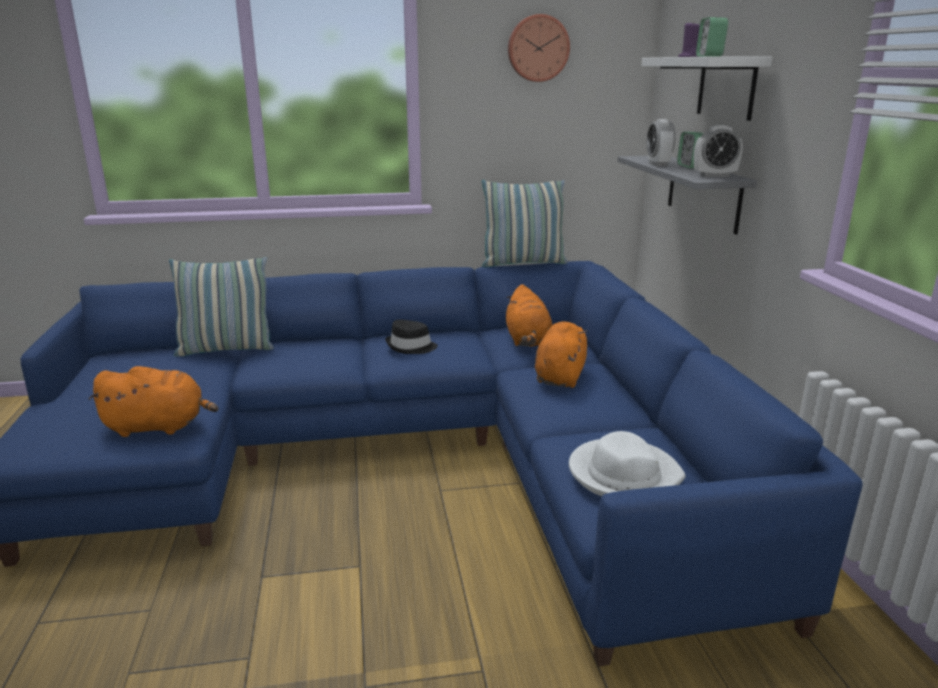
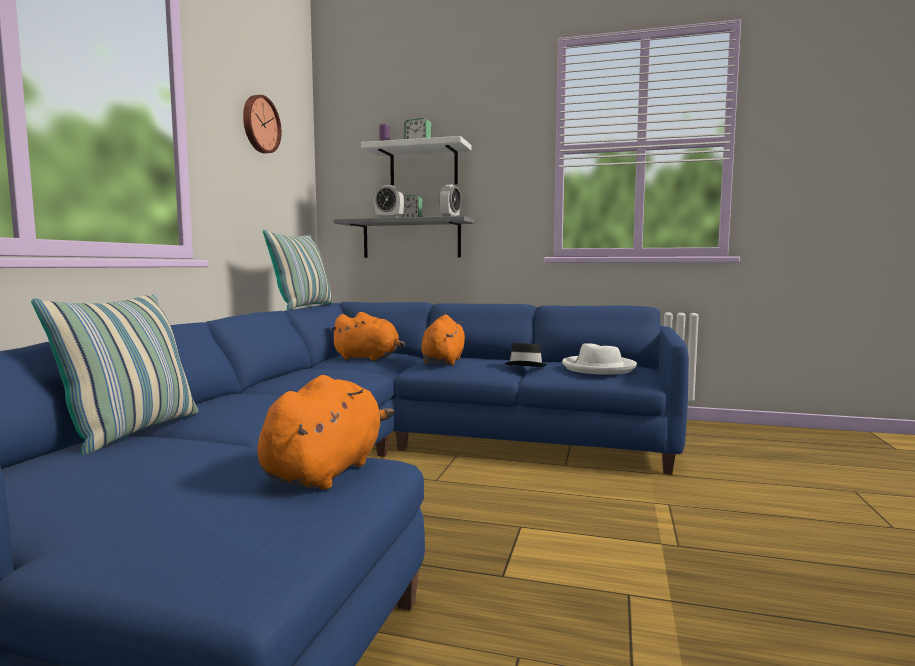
camera: 65 degrees left, 15 degrees down
(411, 347) = (316, 377): black hat -> black hat (526, 365)
(560, 376) = (443, 361): orange plush toy -> orange plush toy turned 60 degrees clockwise

